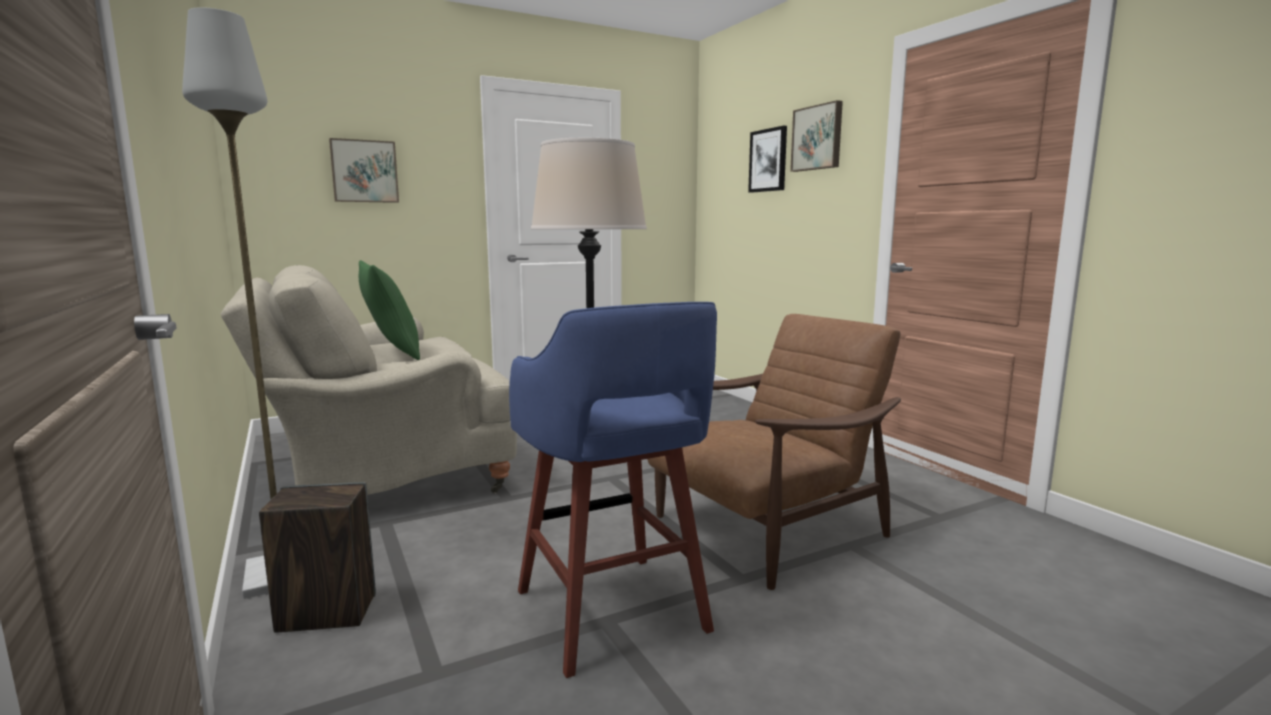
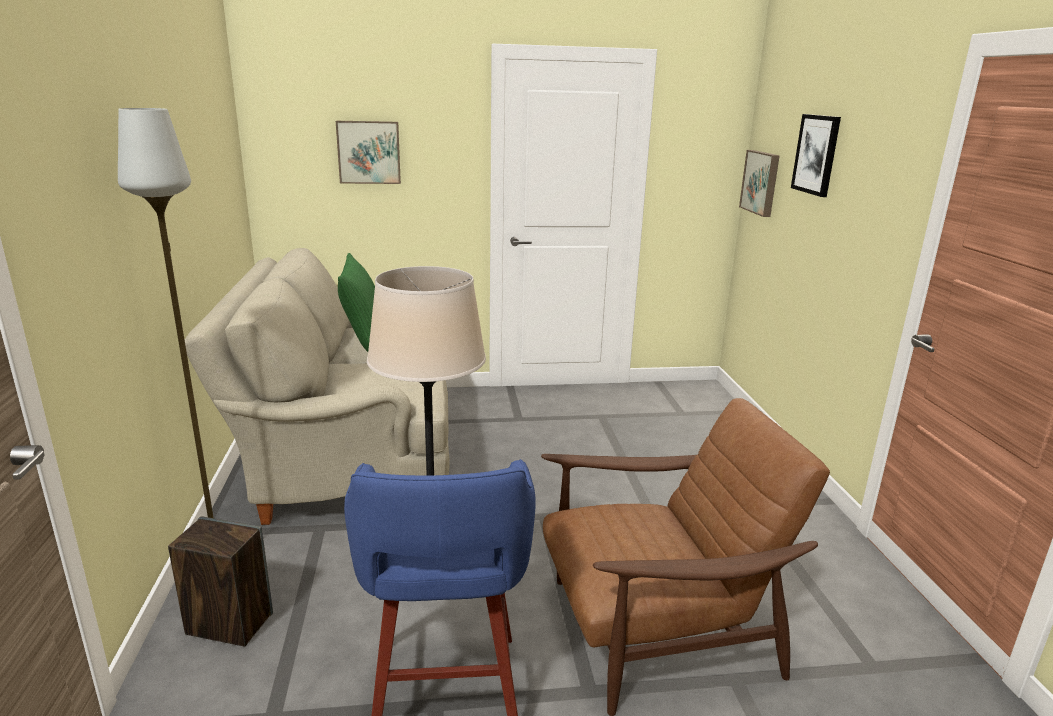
camera: 20 degrees right, 10 degrees up
(818, 138) = (869, 144): picture -> picture (761, 182)

